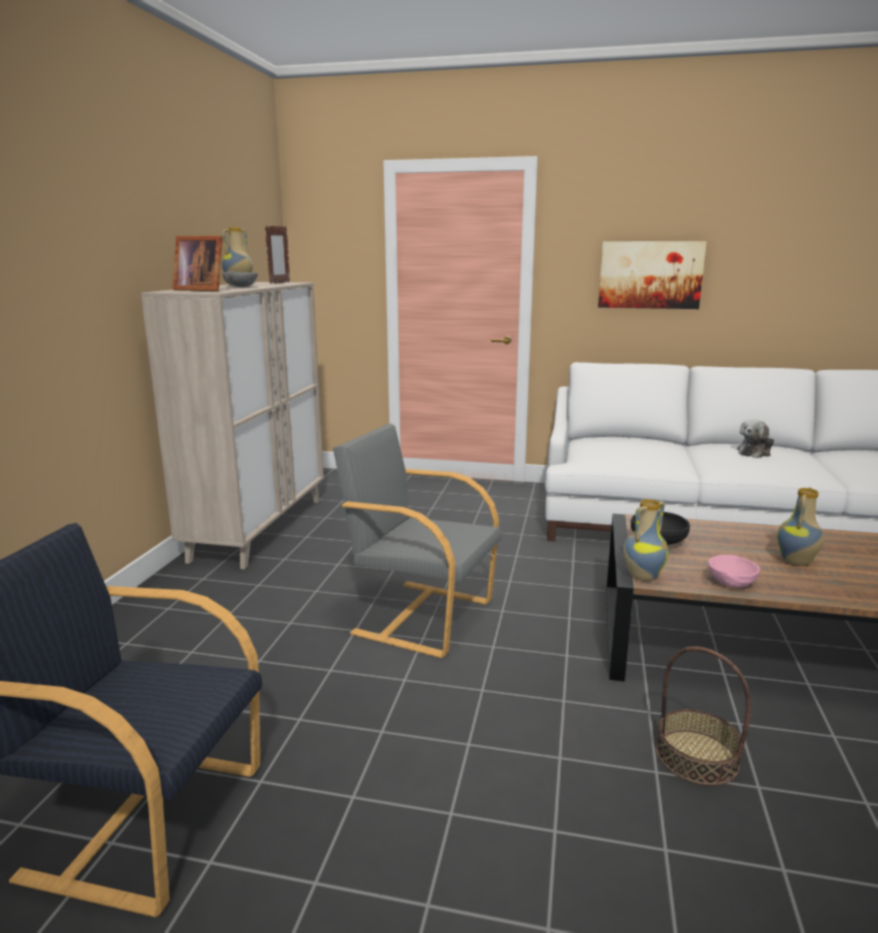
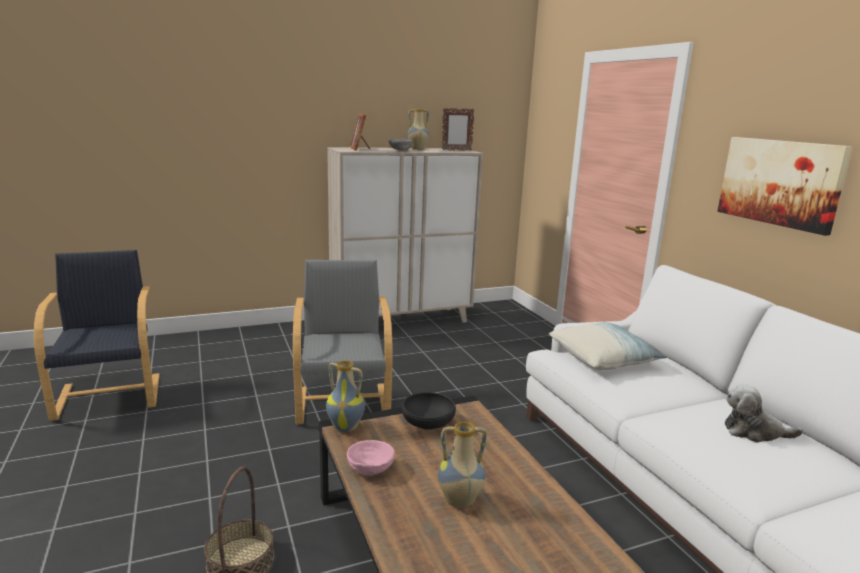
camera: 55 degrees right, 0 degrees up
(608, 452) = (604, 359): none -> pillow

